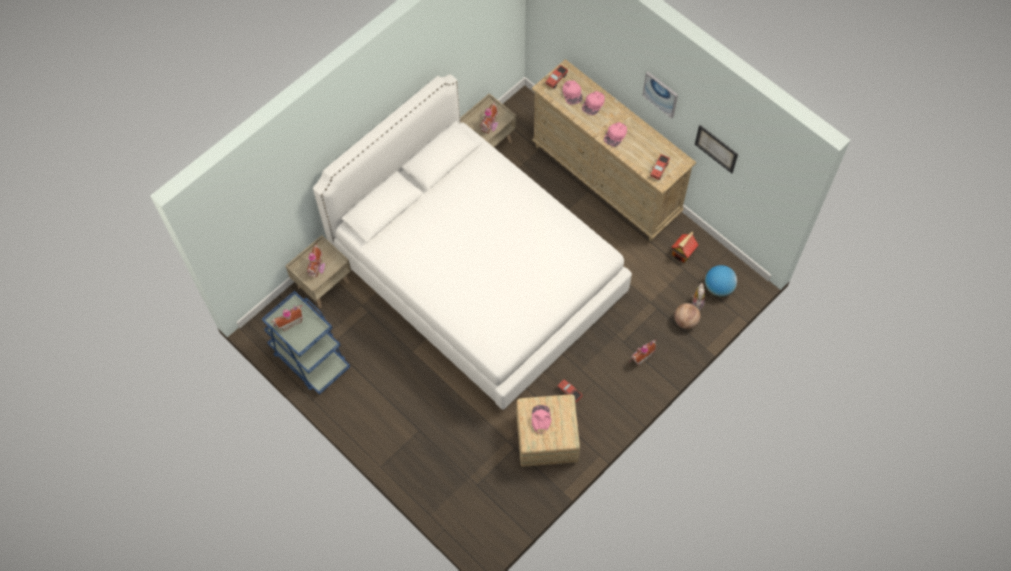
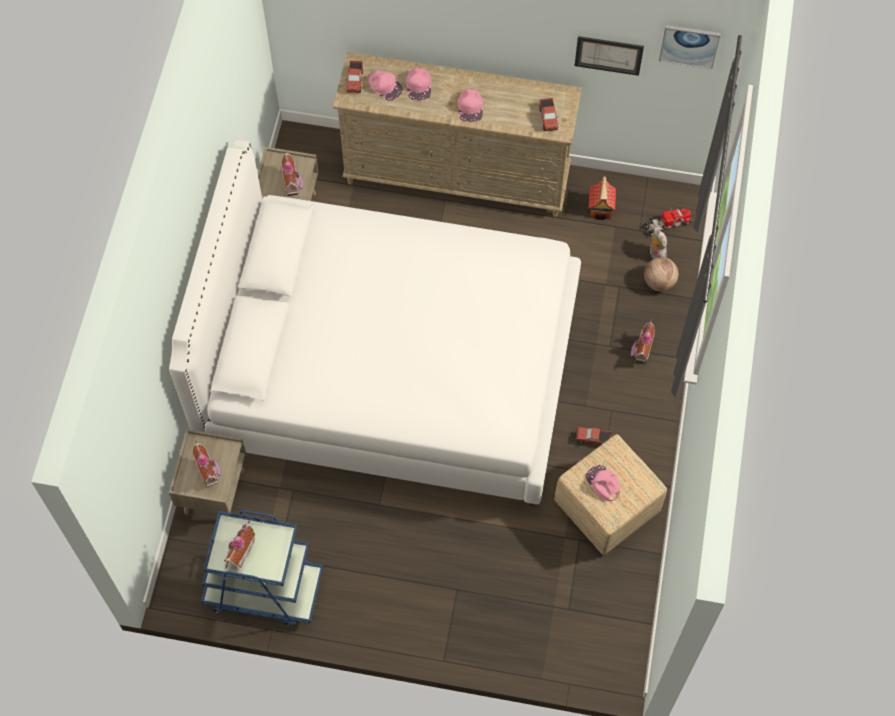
camera: 35 degrees left, 0 degrees up
(660, 94) = (509, 25): picture -> picture (689, 45)
(718, 288) = (666, 224): globe -> toy truck

